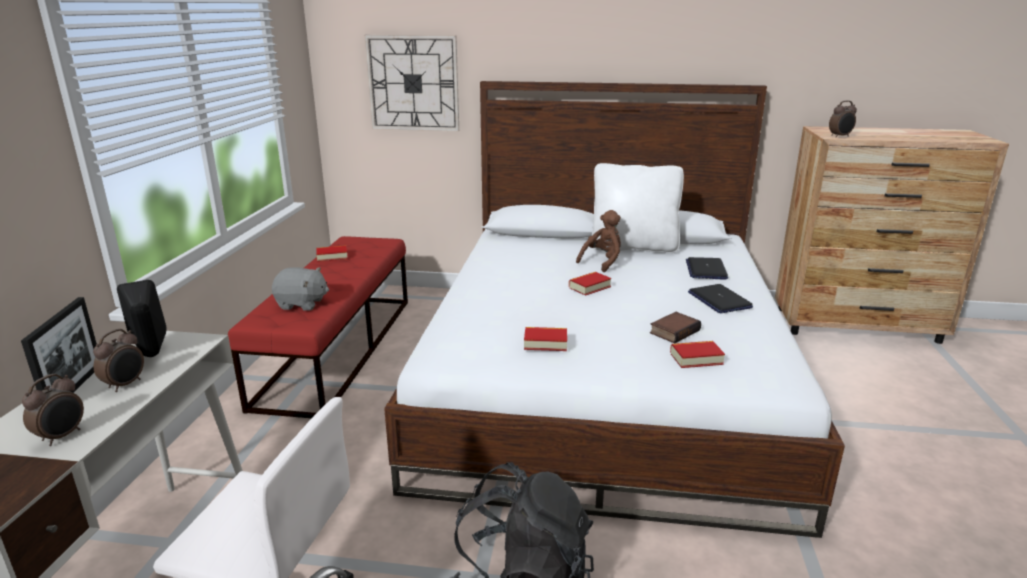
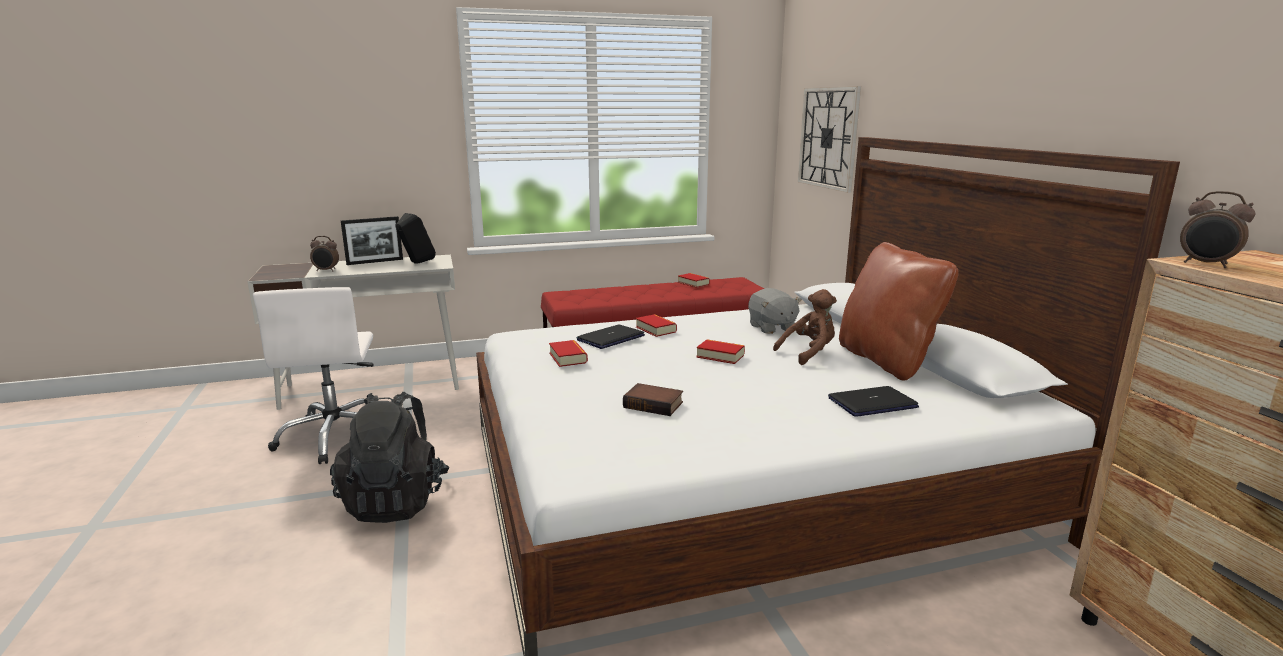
camera: 65 degrees right, 5 degrees down
(126, 384) = (381, 267): alarm clock -> none
(302, 304) = (597, 296): grey plush toy -> grey plush toy (771, 328)
(602, 262) = (809, 353): brown plush toy -> brown plush toy turned 45 degrees counterclockwise
(633, 247) = (886, 361): white pillow -> brown pillow
(696, 358) = (594, 420): book -> book (656, 329)
(719, 300) = (774, 418): laptop -> laptop (610, 338)

